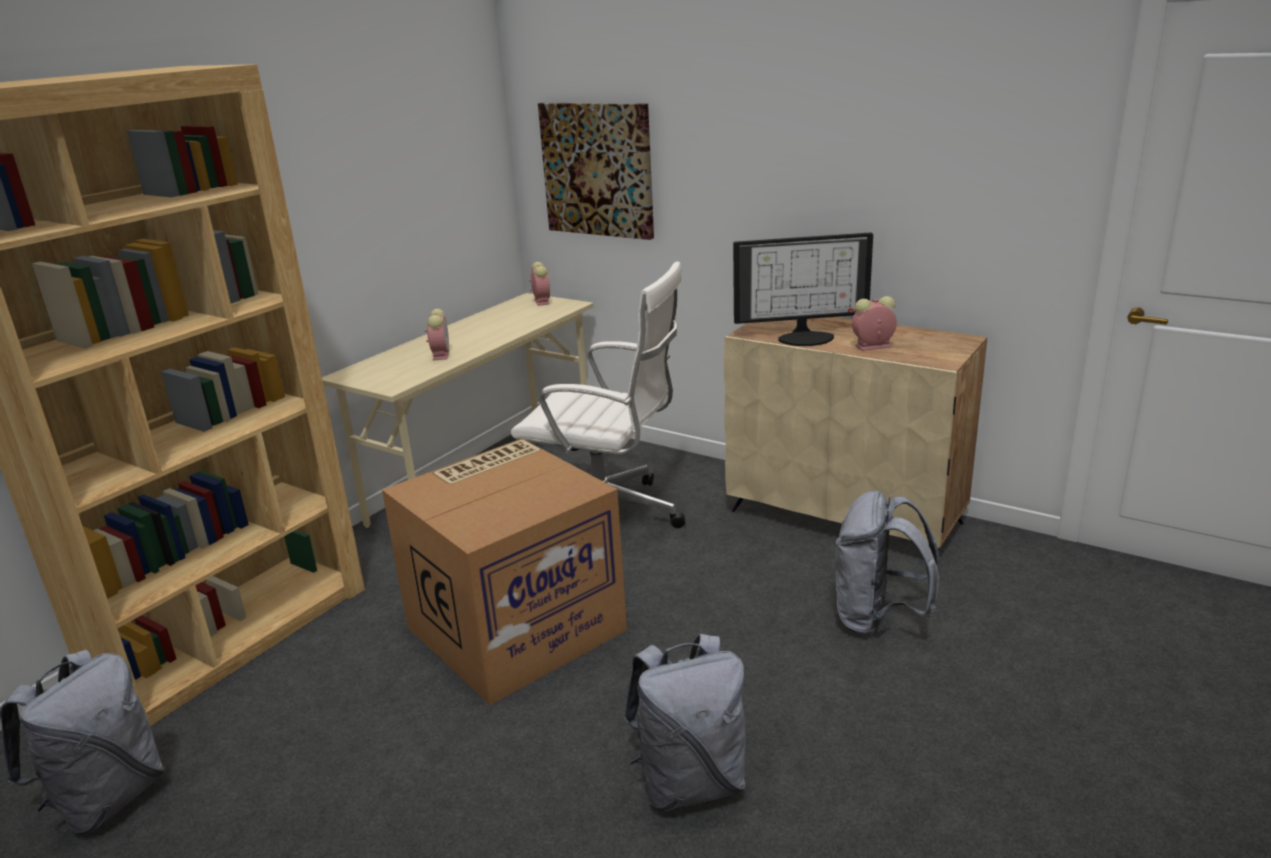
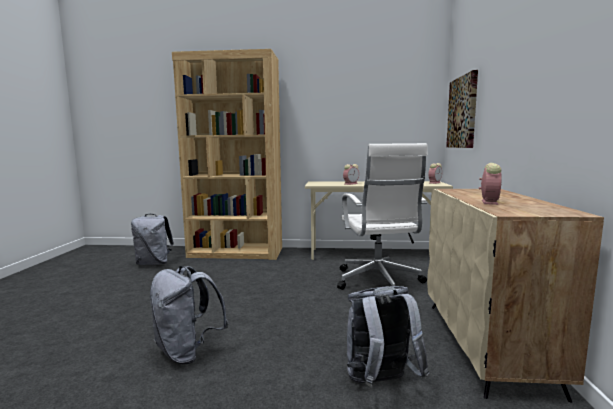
camera: 60 degrees right, 15 degrees down
(516, 626) = (275, 287): cardboard box -> none
(805, 337) = (469, 194): monitor -> none
(872, 346) = (489, 202): alarm clock -> alarm clock turned 60 degrees clockwise

